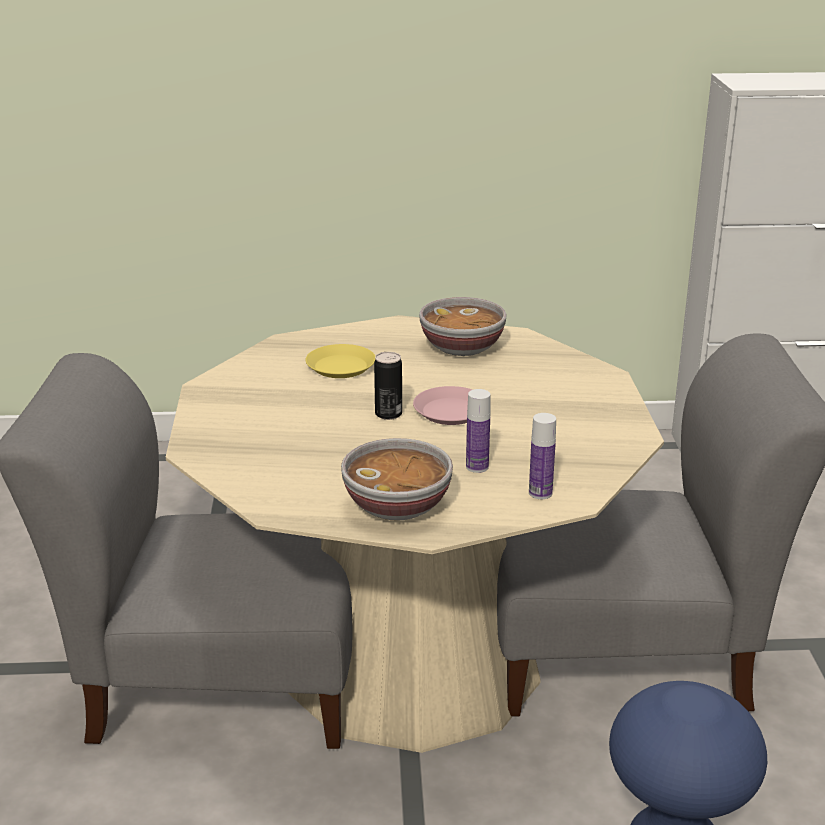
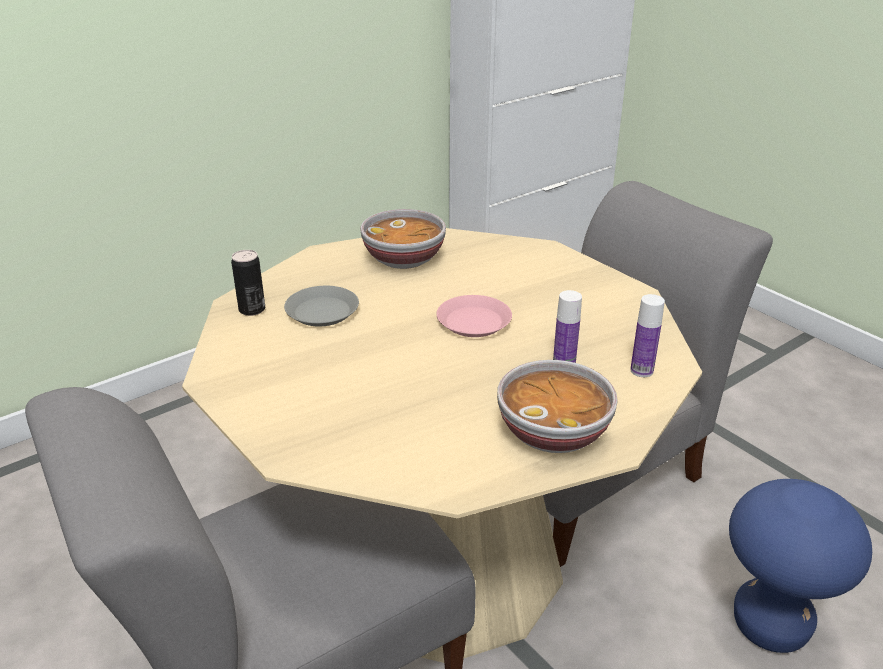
camera: 35 degrees left, 5 degrees up
(340, 367) = (322, 312): yellow plate -> grey plate
(388, 414) = (425, 343): can -> can (252, 309)

